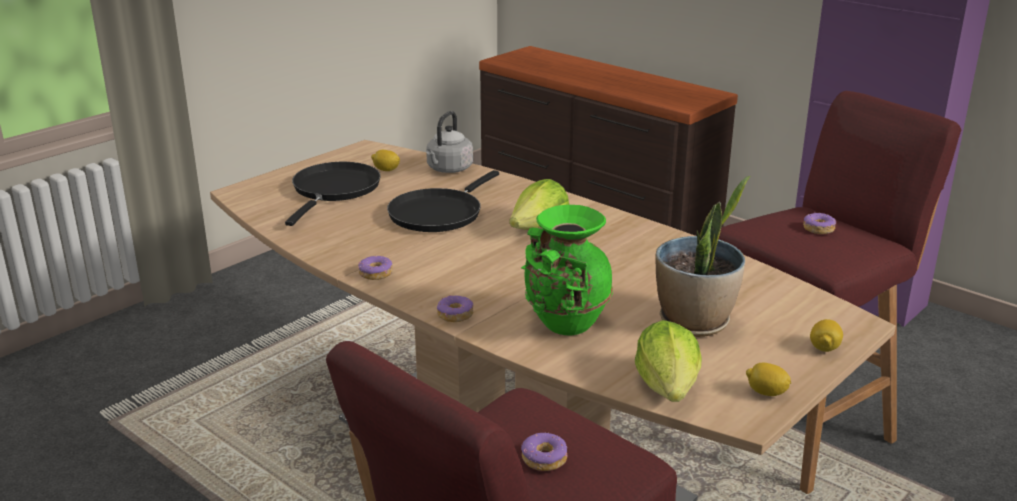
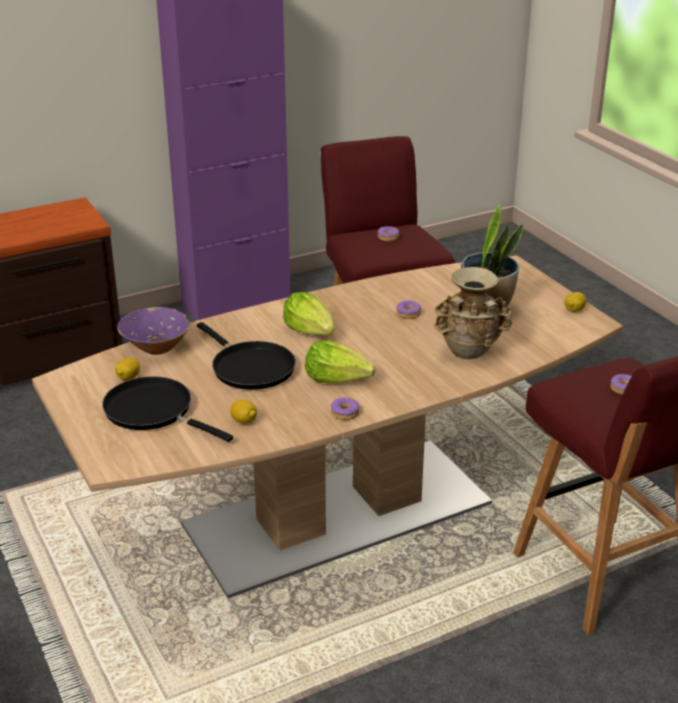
camera: 70 degrees left, 5 degrees up
(448, 169) = (156, 347): grey kettle -> purple bowl
(455, 315) = (432, 390): donut -> donut (408, 314)
(564, 326) = (469, 353): green vase -> beige vase
(668, 387) = (557, 336): lettuce -> lettuce (337, 379)
(824, 348) = (534, 281): lemon -> lemon (244, 421)

